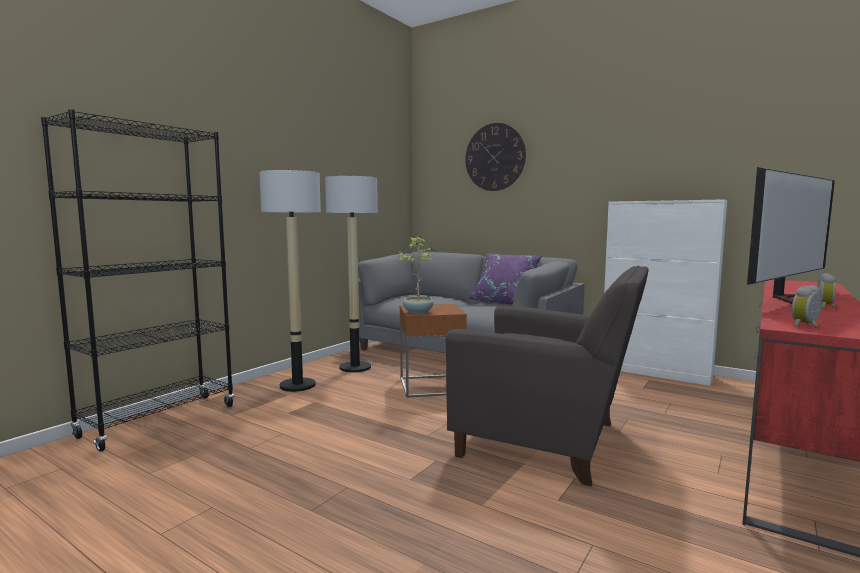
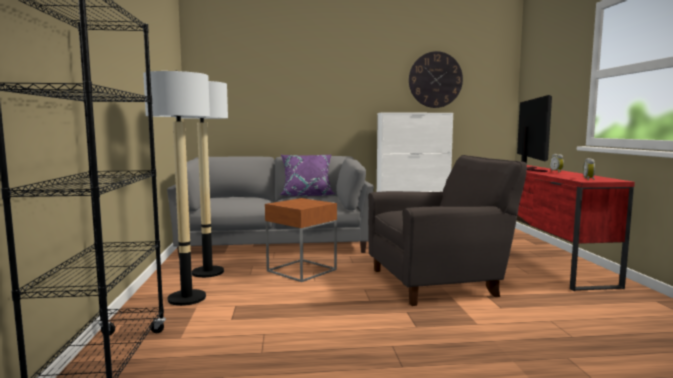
camera: 40 degrees left, 0 degrees up
(418, 312) = (300, 206): potted plant -> none
(495, 157) = (273, 72): wall clock -> wall clock (435, 79)

